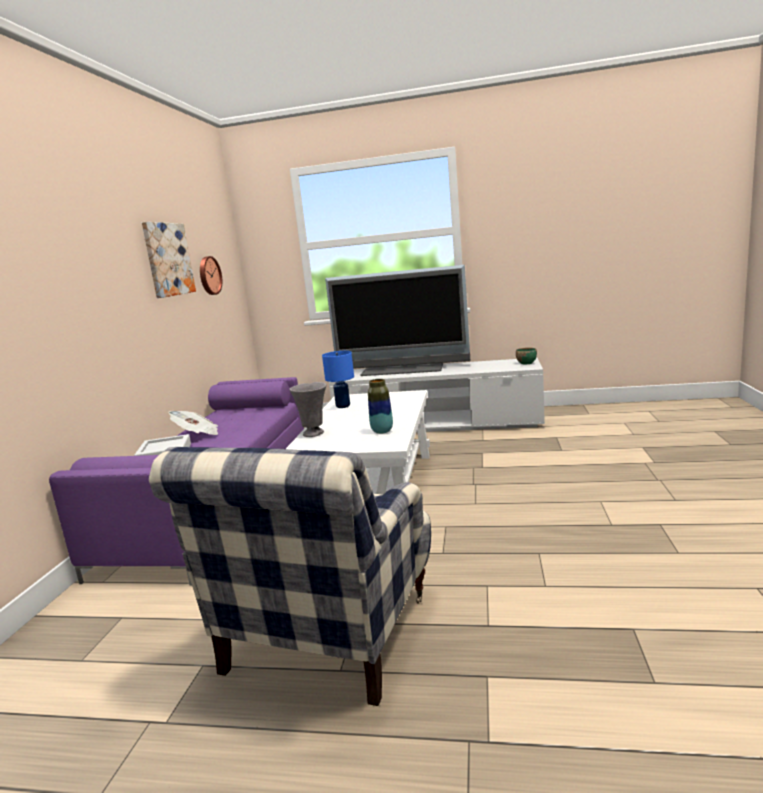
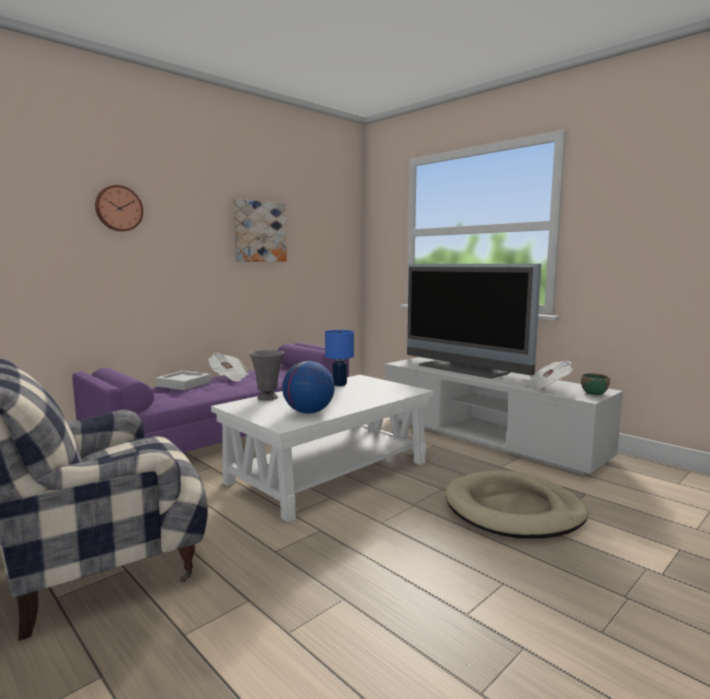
camera: 35 degrees right, 5 degrees down
(209, 275) = (312, 250): wall clock -> wall clock (118, 208)
(382, 431) = (308, 412): vase -> globe
(490, 367) = (546, 387): none -> newspaper
(536, 462) = (513, 510): none -> beige dog bed

